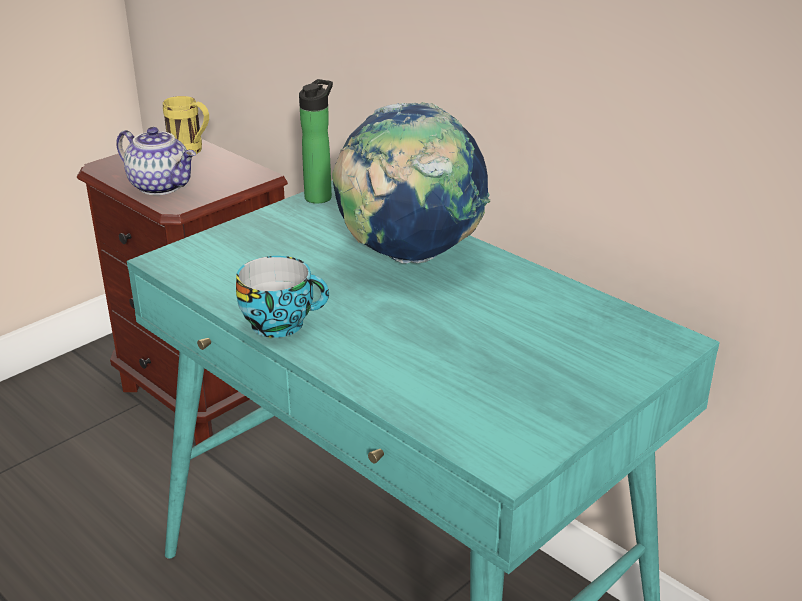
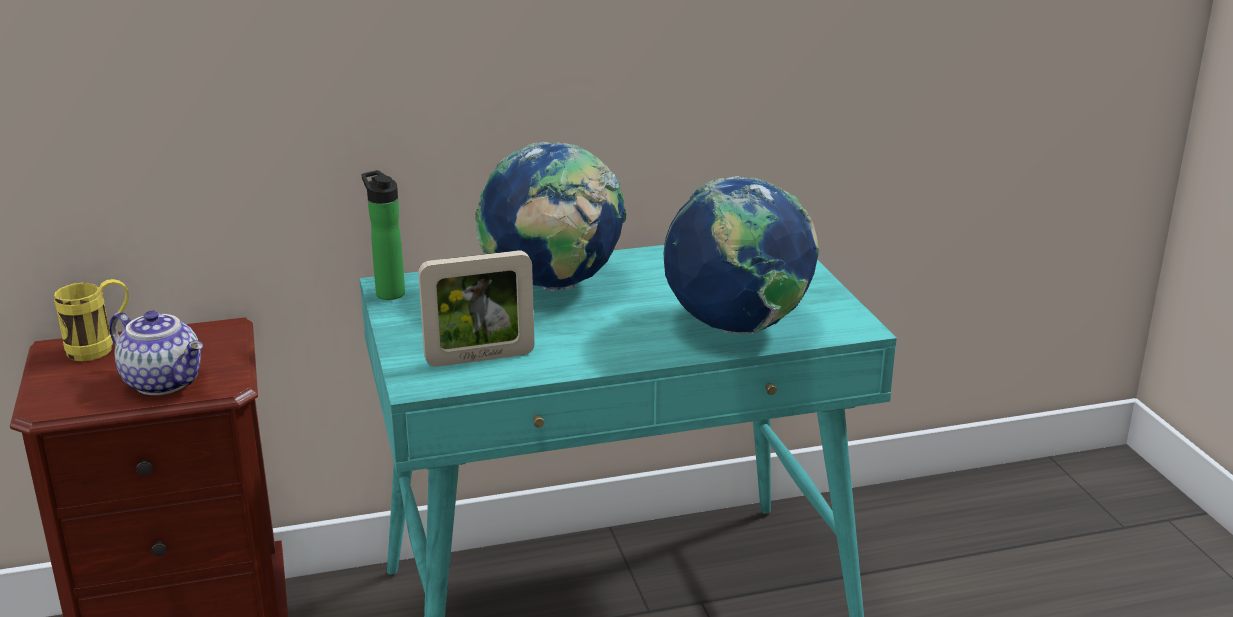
camera: 60 degrees left, 5 degrees down
(162, 186) = (165, 382): teapot -> teapot turned 60 degrees clockwise
(234, 269) = (480, 358): none -> picture frame
(281, 323) = (599, 358): cup -> none
(421, 380) = (738, 328): none -> globe

